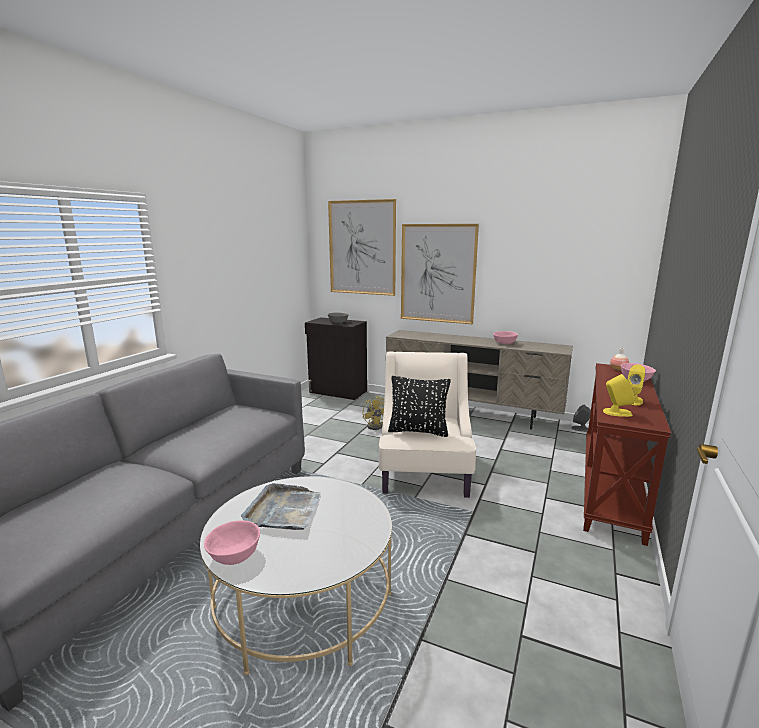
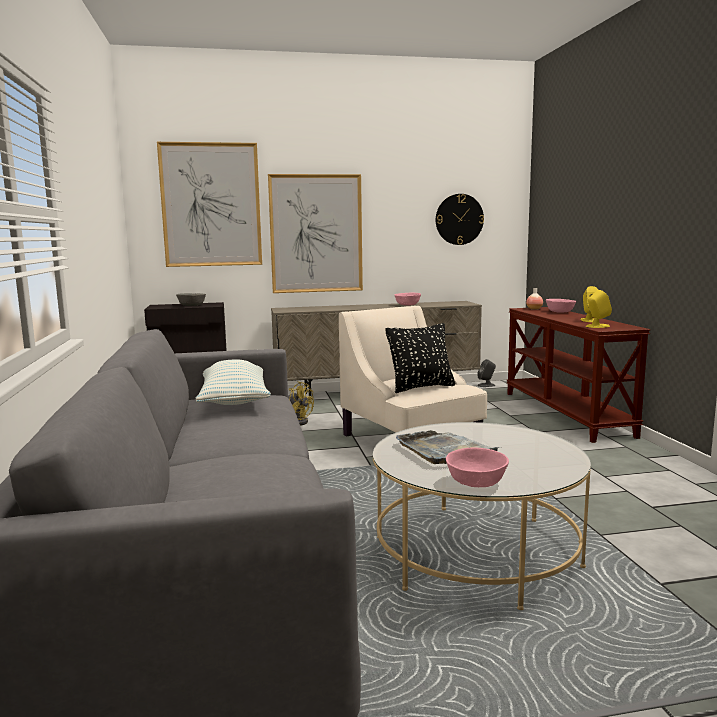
camera: 35 degrees left, 5 degrees down
(242, 415) = (234, 400): none -> pillow
(574, 267) = (459, 219): none -> wall clock

